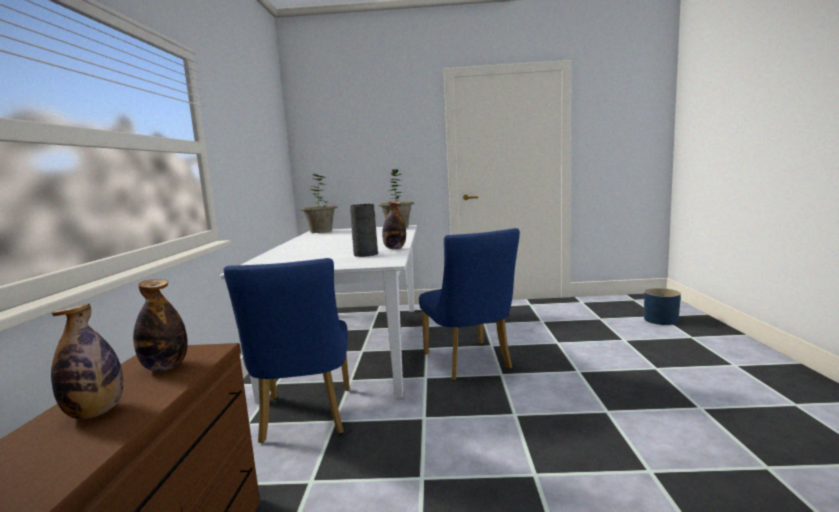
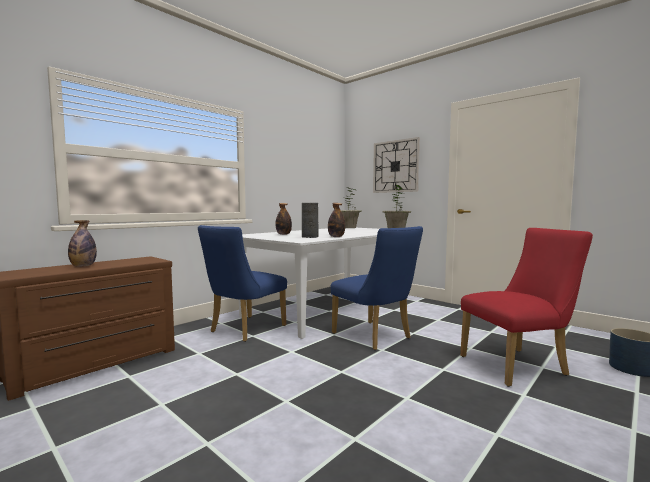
camera: 40 degrees right, 5 degrees down
(165, 367) = (132, 261): bottle -> bottle (283, 234)
(374, 144) = (395, 166): none -> wall clock
(470, 363) = (375, 337): blue chair -> blue chair turned 60 degrees counterclockwise
(611, 344) = (519, 365): none -> red chair

